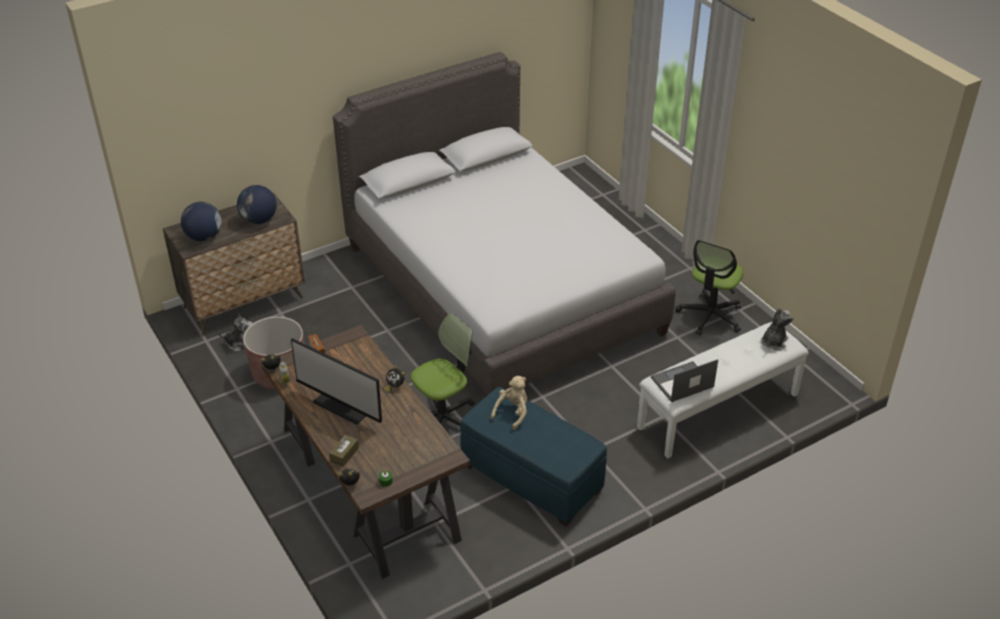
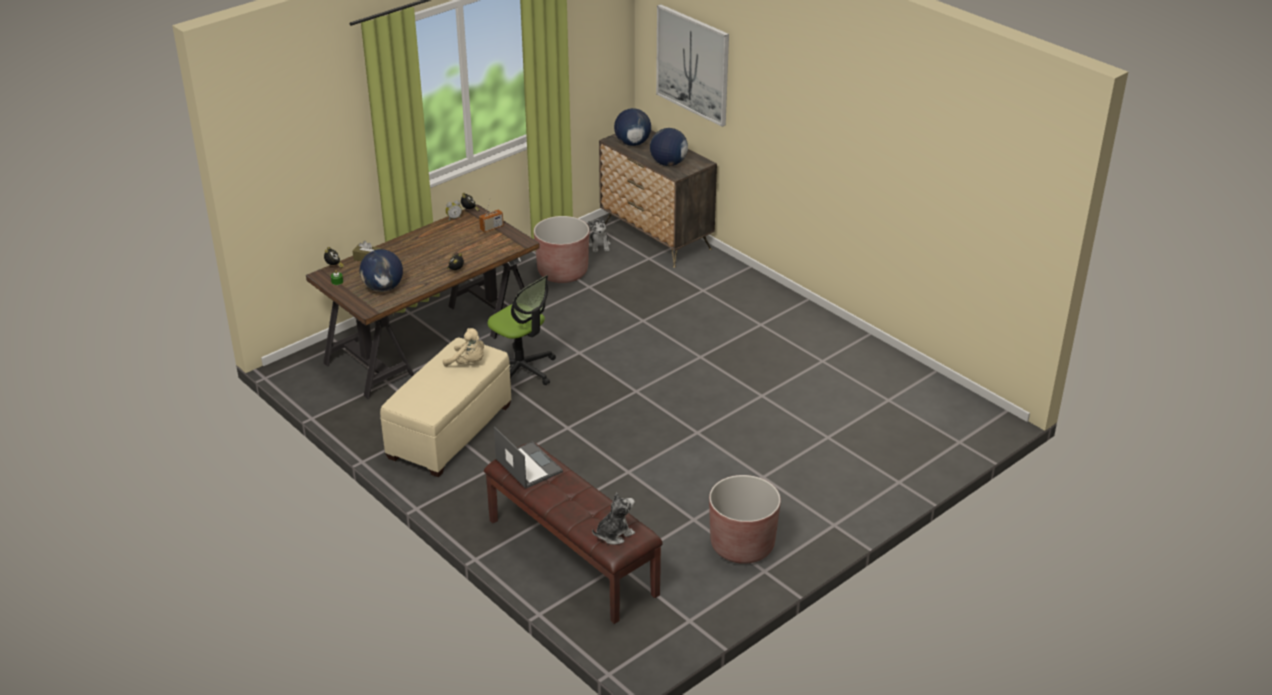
camera: 80 degrees right, 5 degrees down
(218, 124) = (693, 64): none -> picture
(344, 404) = (429, 249): monitor -> none
(412, 443) = (383, 288): none -> globe
(501, 289) = (734, 383): grey bed -> none
(531, 478) = (450, 431): blue ottoman -> beige ottoman
(710, 316) = (742, 545): office chair -> brown planter
(718, 411) = (571, 557): white bench -> brown bench
(773, 342) = (614, 534): plush toy -> plush toy turned 60 degrees counterclockwise

